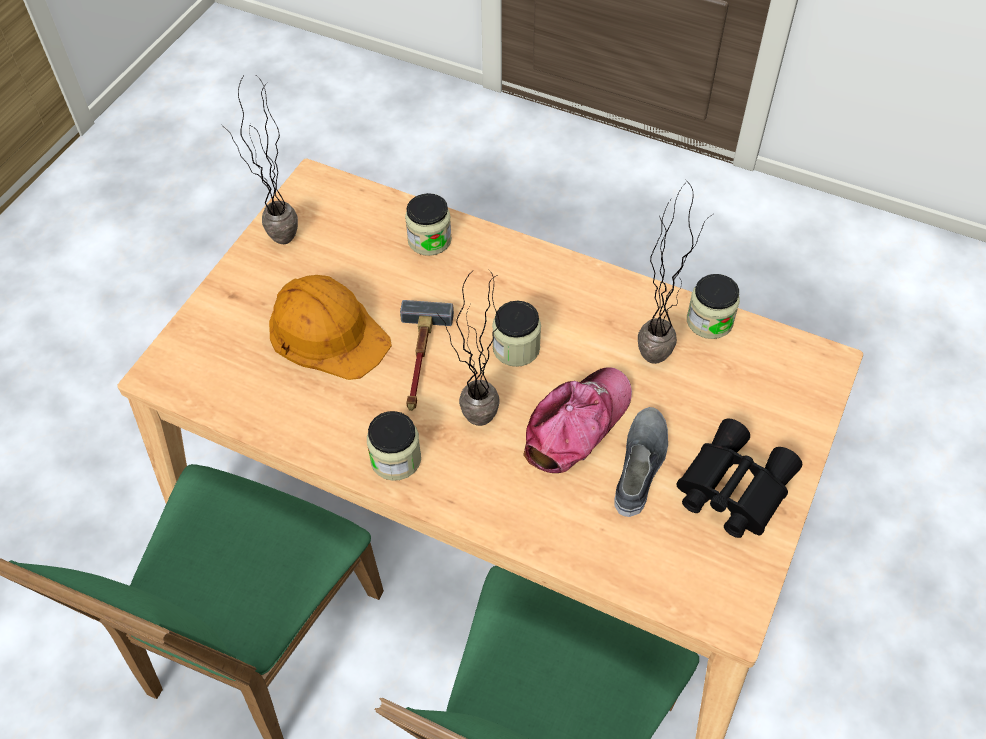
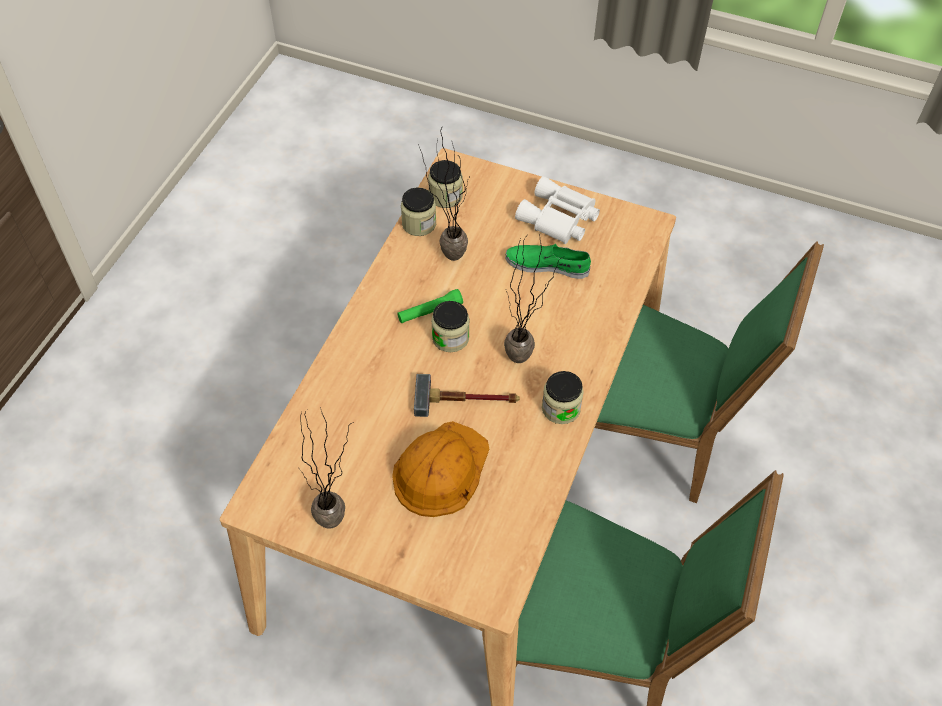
camera: 95 degrees left, 0 degrees up
(429, 240) = (334, 404): jar -> jar (445, 196)
(558, 329) = (430, 312): none -> green flashlight
(577, 424) = (517, 300): cap -> none
(640, 465) = (547, 265): grey shoe -> green shoe
(731, 487) = (558, 219): black binoculars -> white binoculars

